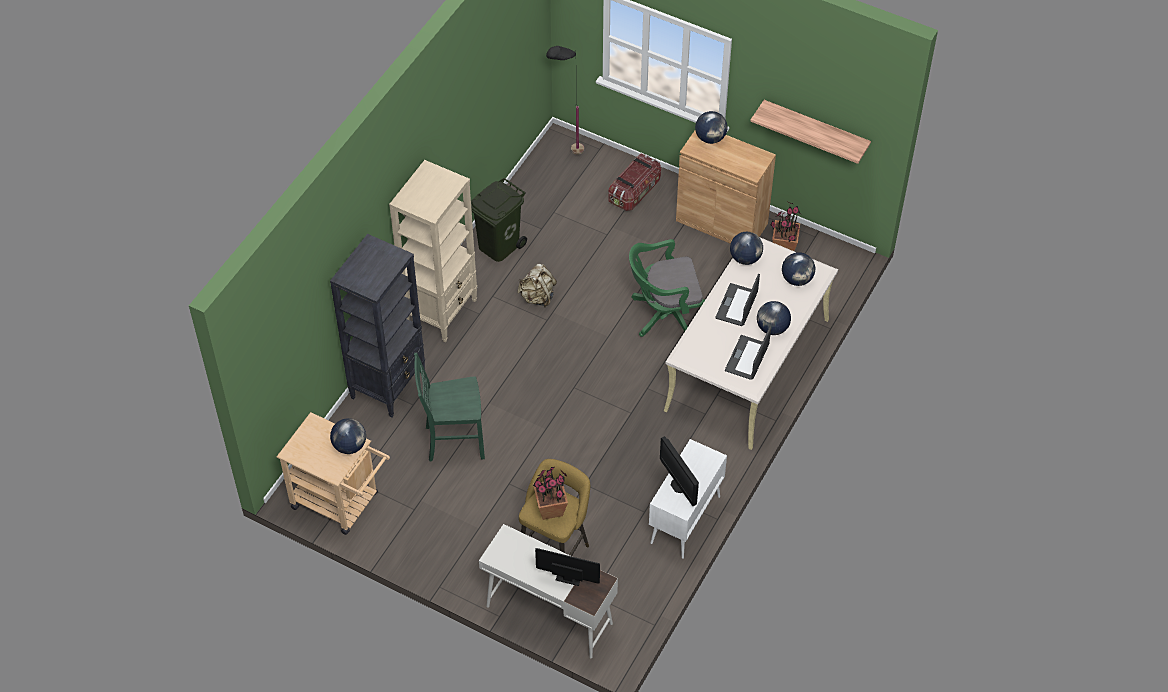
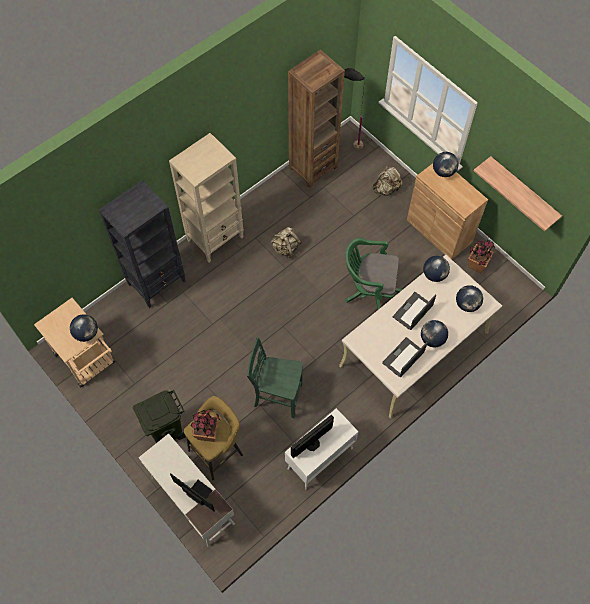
camera: 20 degrees right, 10 degrees up
(453, 441) = (183, 340): green chair -> green chair (277, 395)
(498, 245) = (275, 200): green trash can -> green trash can (165, 429)
(530, 192) = (313, 167): none -> brown bookcase
(635, 191) = (386, 189): storage box -> beige backpack
(679, 485) = (312, 444): monitor -> monitor turned 60 degrees clockwise

